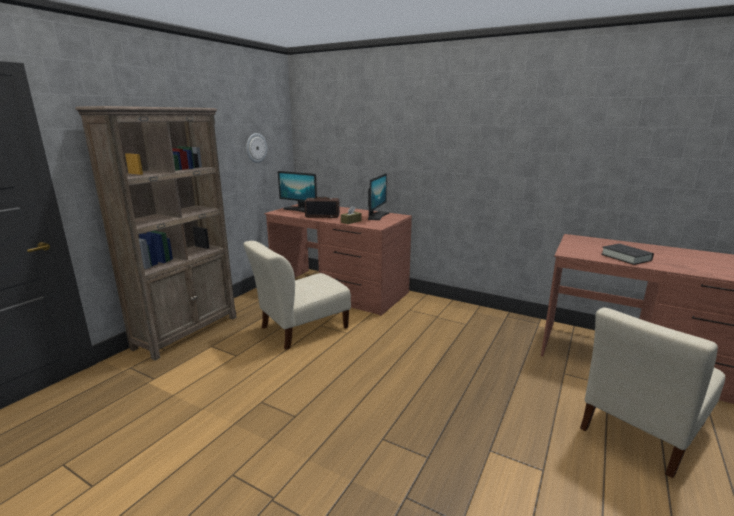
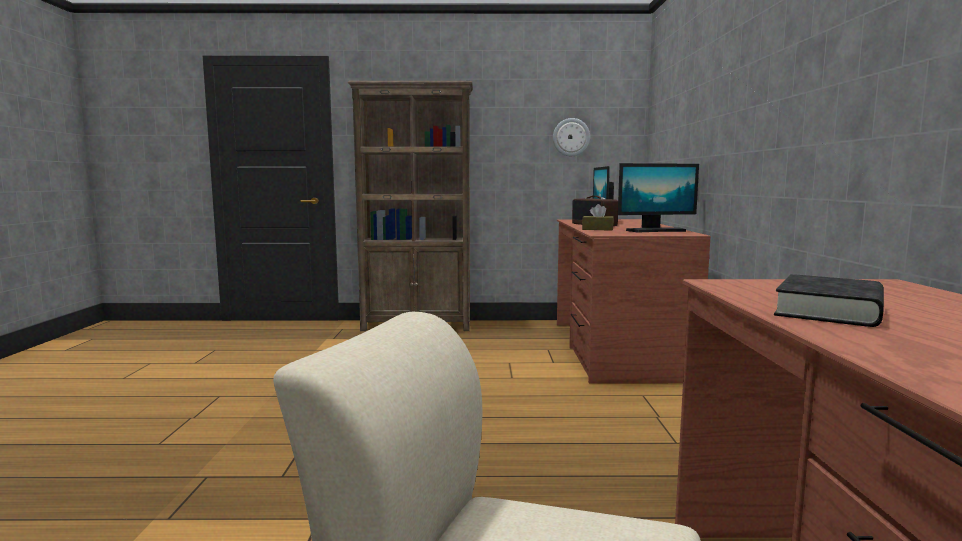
camera: 60 degrees right, 10 degrees down
(301, 329) = (486, 357): beige chair -> none

